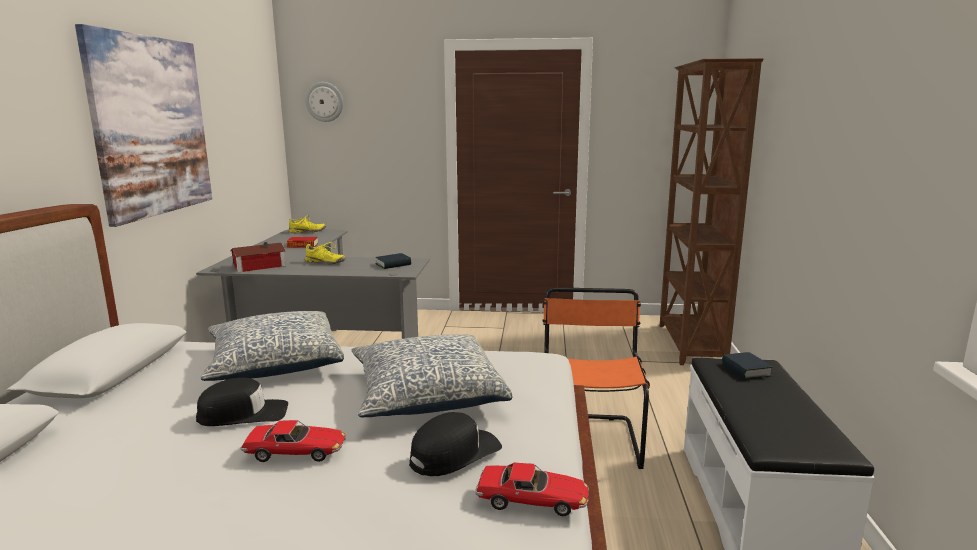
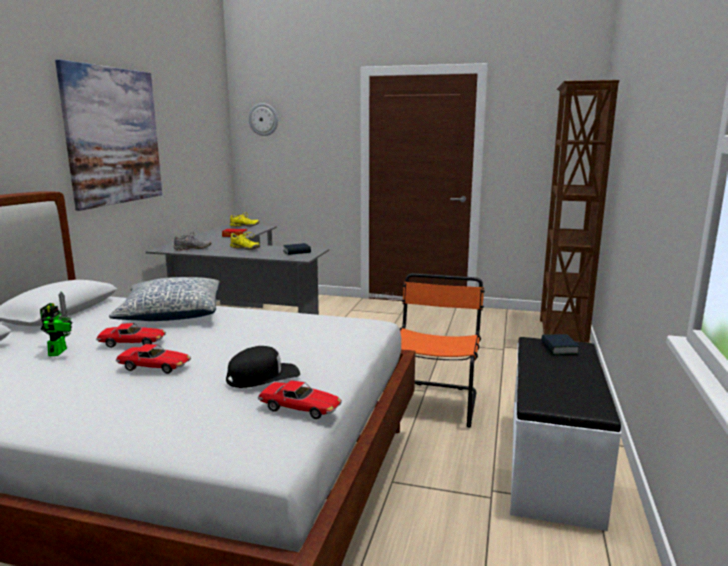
camera: 10 degrees right, 0 degrees up
(138, 436) = (59, 351): none -> toy robot
(243, 414) = (133, 343): black cap -> toy car
(257, 266) = (192, 248): toy house -> grey shoe
(426, 394) = (268, 340): pillow -> none

